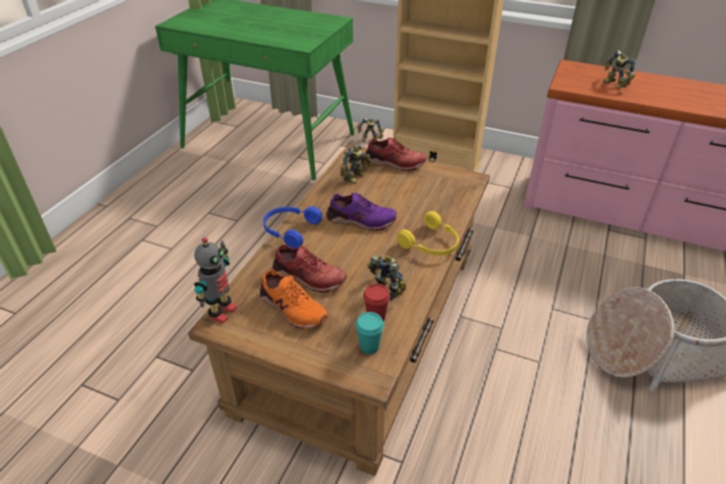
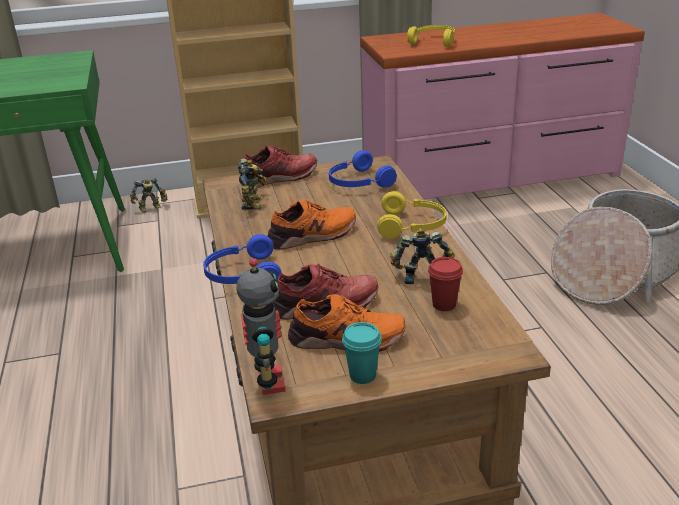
camera: 35 degrees left, 10 degrees down
(361, 220) = (312, 236): purple shoe -> orange shoe
(369, 347) = (472, 330): turquoise cup -> turquoise cup (362, 375)
(439, 190) = (358, 182): none -> blue headphones
(614, 84) = (434, 41): toy robot -> yellow headphones

